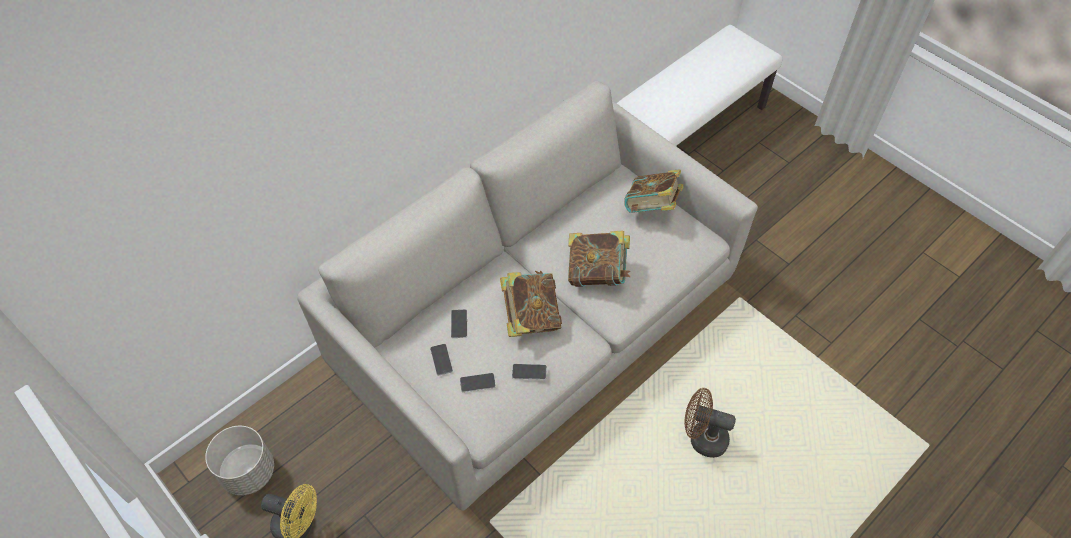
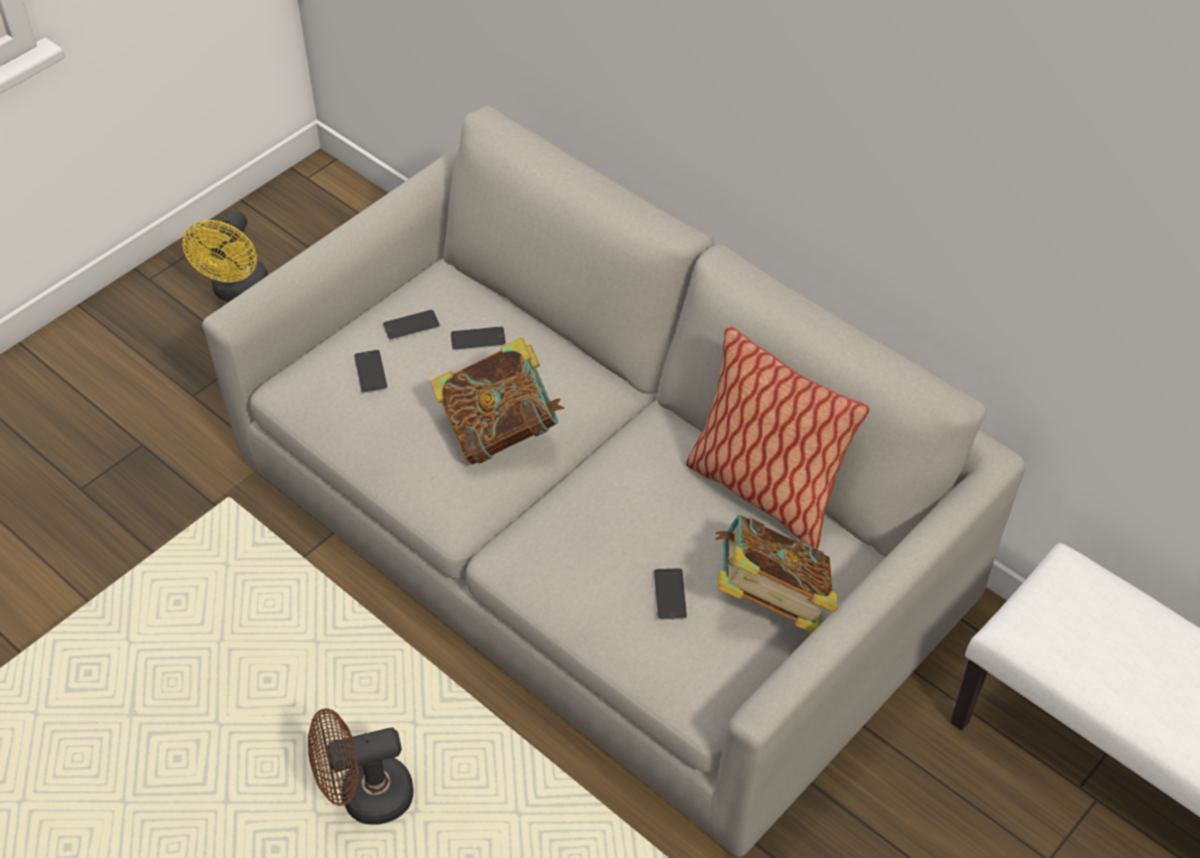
camera: 85 degrees right, 5 degrees down
(248, 472) = (319, 229): grey planter -> none
(529, 371) = (392, 435): phone -> phone (670, 594)
(584, 203) = (763, 491): none -> pillow
(597, 273) = (602, 519): book -> none
(702, 438) = (365, 797): brown fan -> brown fan turned 120 degrees counterclockwise

